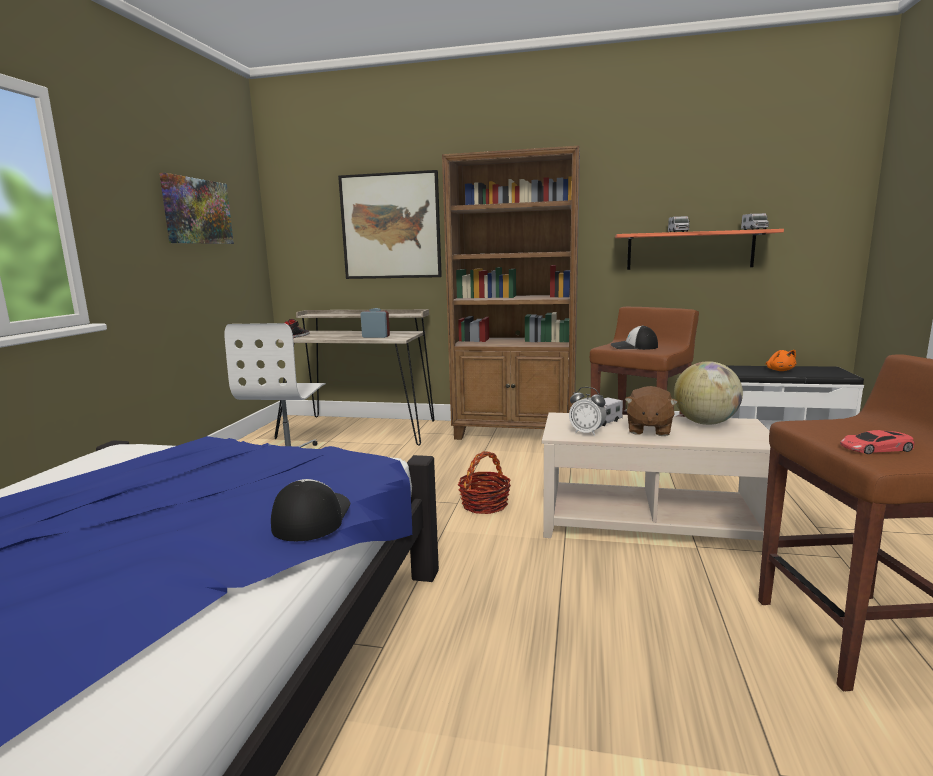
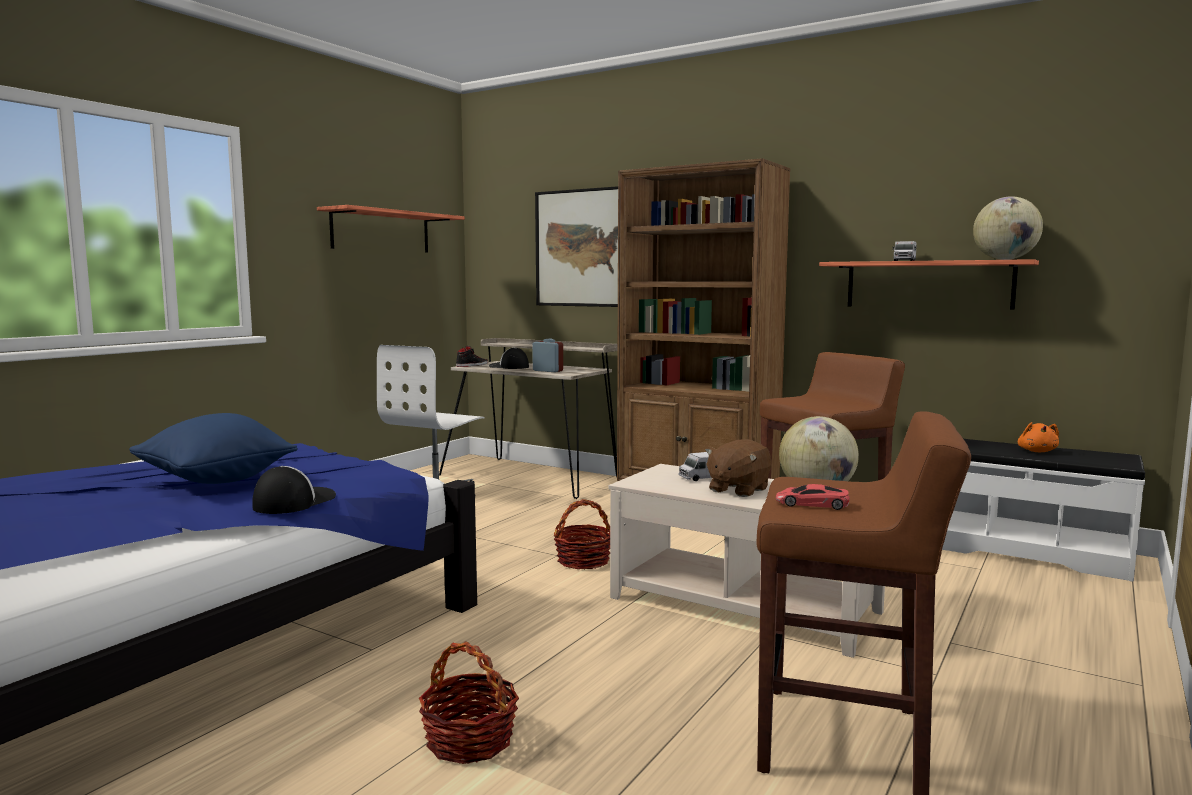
camera: 20 degrees right, 5 degrees down
(177, 504) = (216, 481): none -> blue pillow
(197, 211) = (381, 231): picture -> shelf
(583, 735) = (469, 740): none -> basket
(587, 433) = (665, 484): alarm clock -> none
(633, 347) = (811, 401): cap -> cap (509, 367)
(754, 229) = (1005, 259): toy truck -> globe

